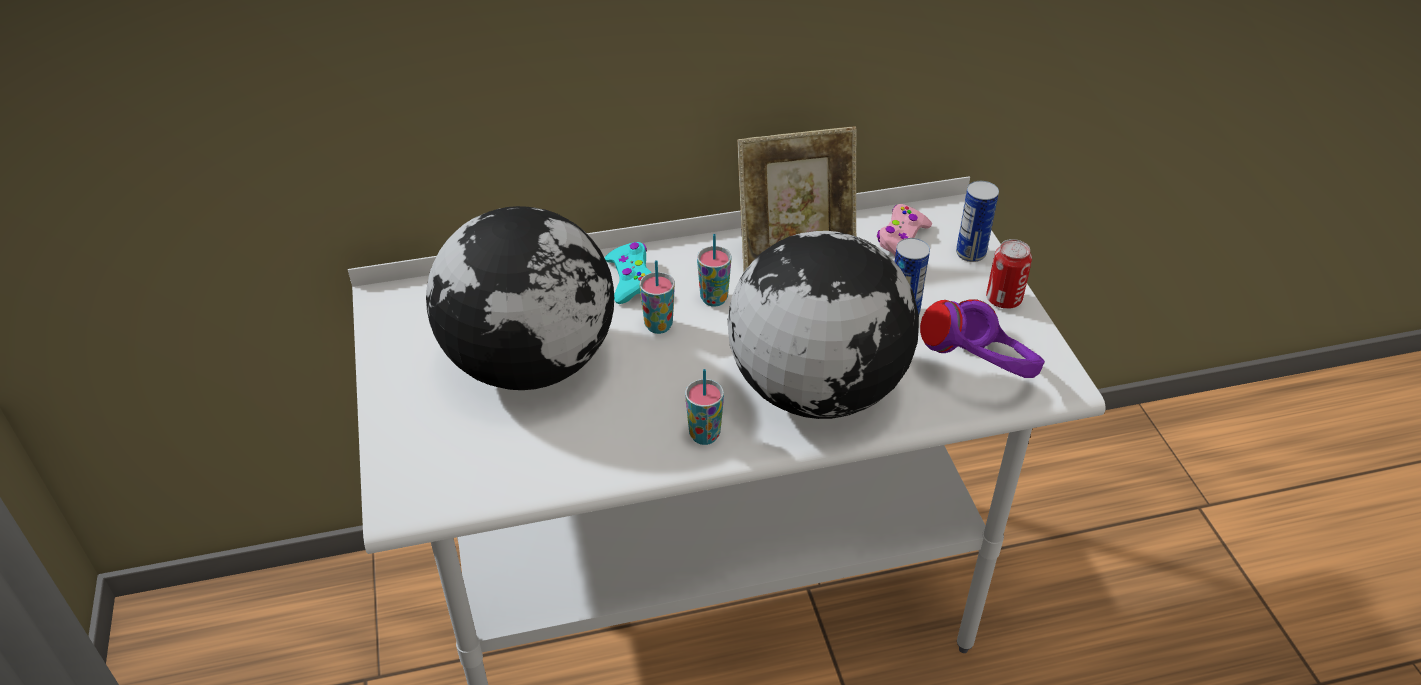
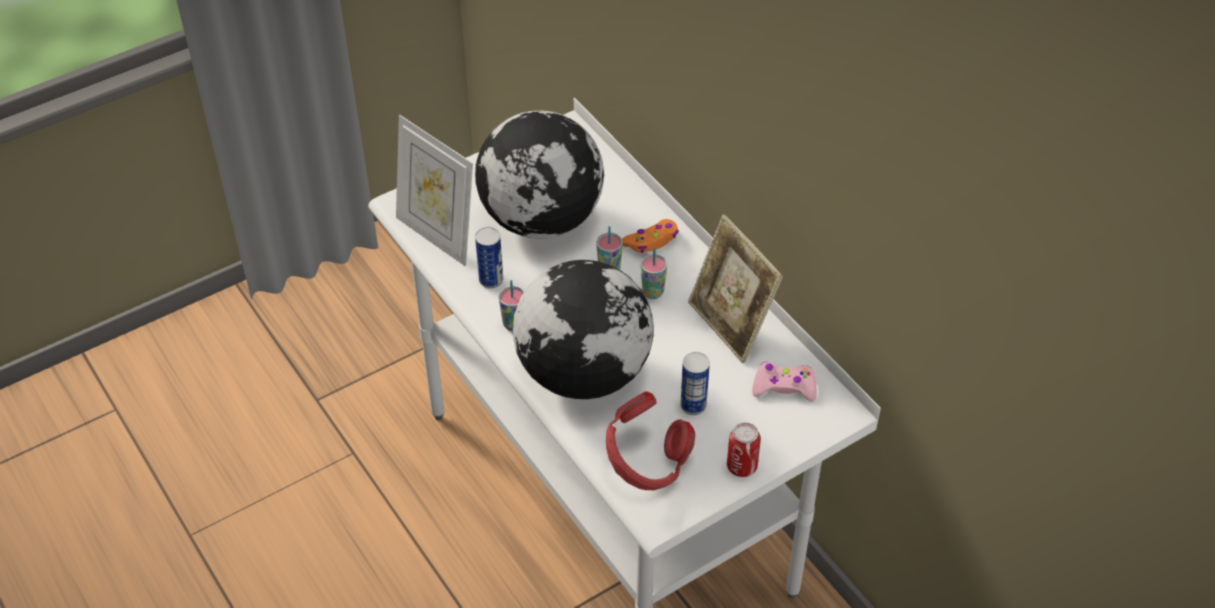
camera: 70 degrees right, 5 degrees up
(493, 476) = (437, 236): none -> picture frame
(630, 279) = (651, 241): turquoise game controller -> orange game controller
(970, 253) = (791, 435): can -> can (491, 280)
(979, 372) = (646, 464): purple headphones -> red headphones

